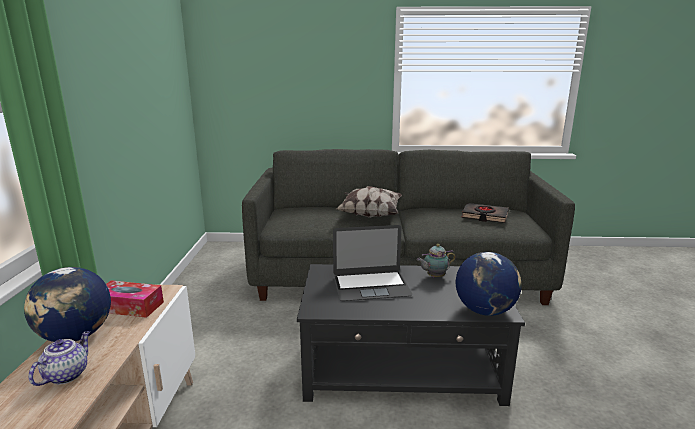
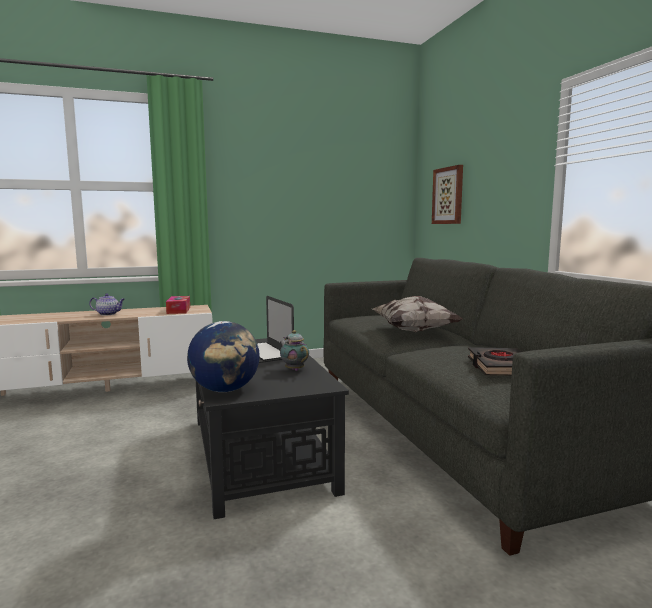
camera: 70 degrees right, 10 degrees down
(76, 336) = (145, 309): globe -> none
(256, 84) = (448, 195): none -> picture

